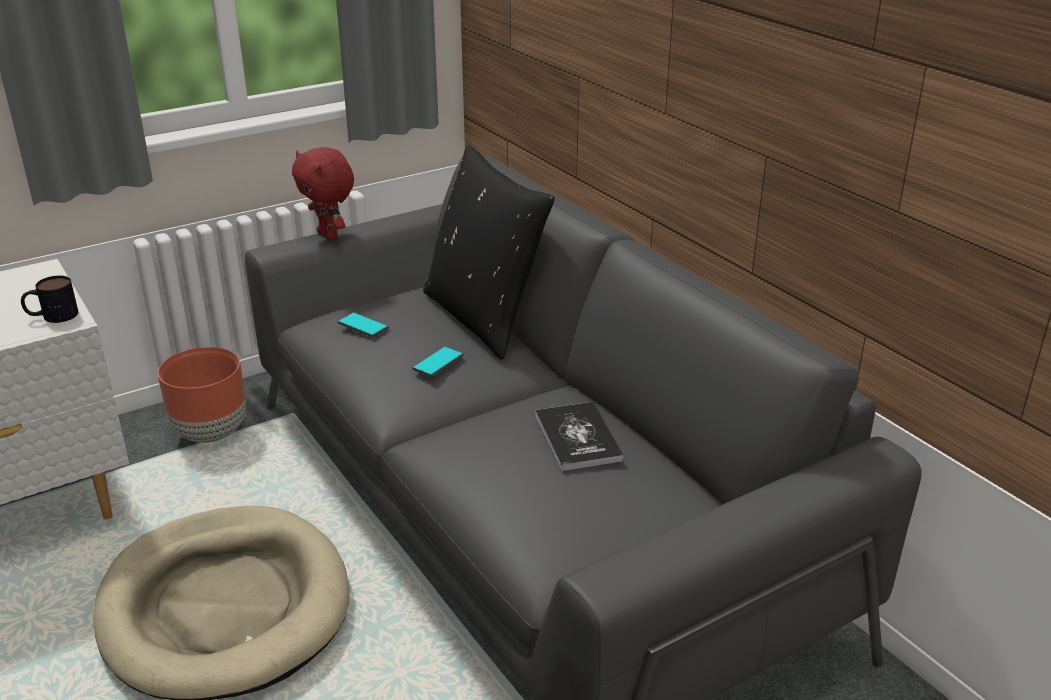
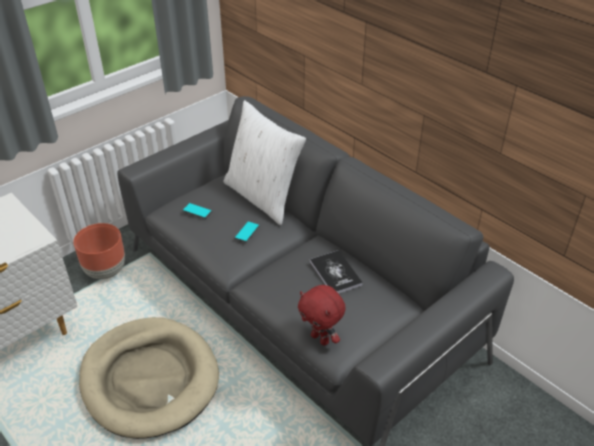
camera: 10 degrees left, 10 degrees up
(52, 316) = (27, 236): mug -> none
(329, 236) = (164, 154): red plush toy -> red plush toy (321, 339)
(484, 317) = (263, 197): black pillow -> white pillow

